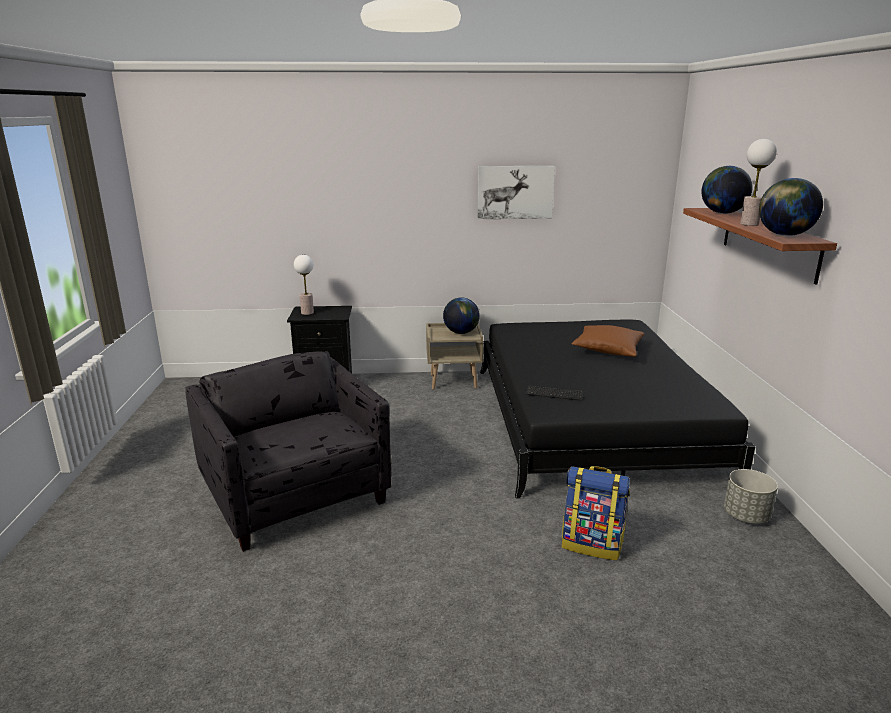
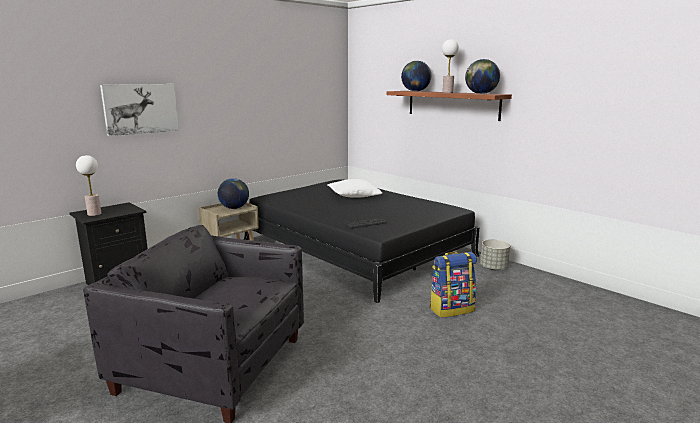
camera: 40 degrees left, 5 degrees down
(515, 192) = (254, 90): picture -> picture (140, 108)
(607, 350) = (353, 196): brown pillow -> white pillow

